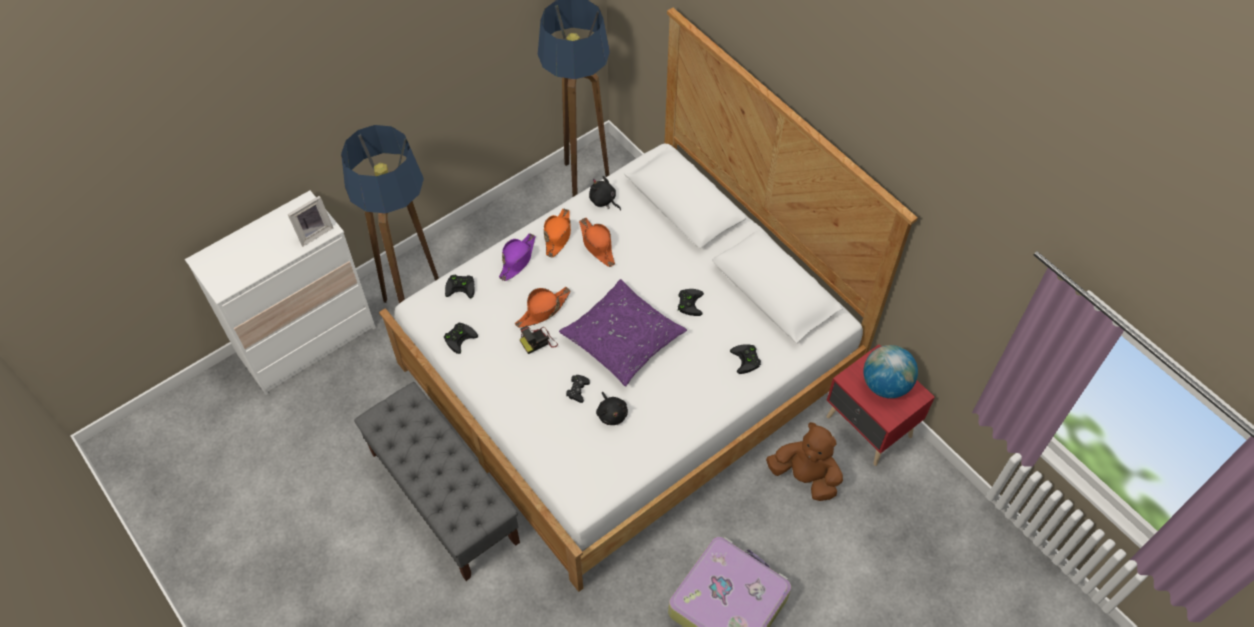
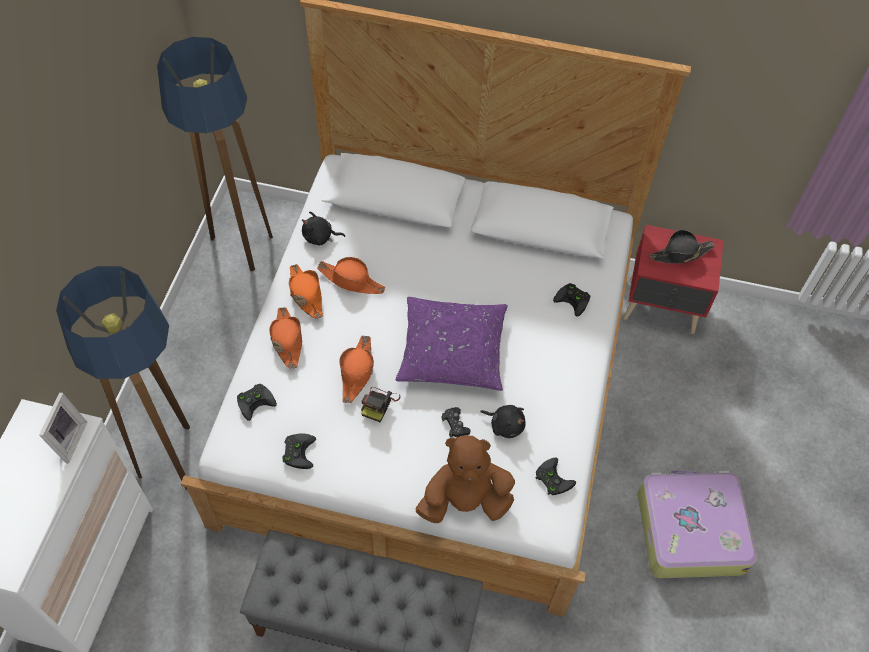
camera: 40 degrees left, 0 degrees up
(517, 259) = (287, 340): purple hat -> orange hat
(689, 302) = (480, 281): black game controller -> black game controller (552, 478)
(805, 476) = (651, 379): brown plush toy -> brown plush toy (465, 501)
(885, 384) = (680, 254): globe -> black hat

